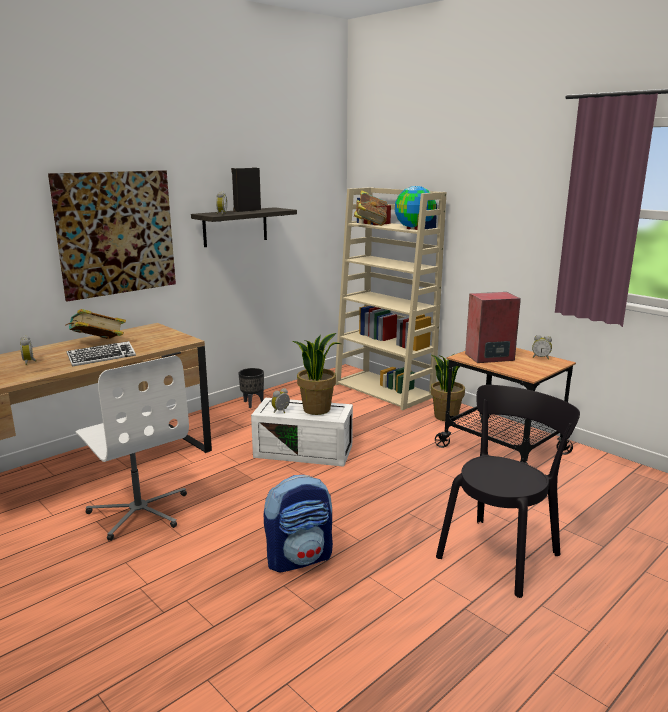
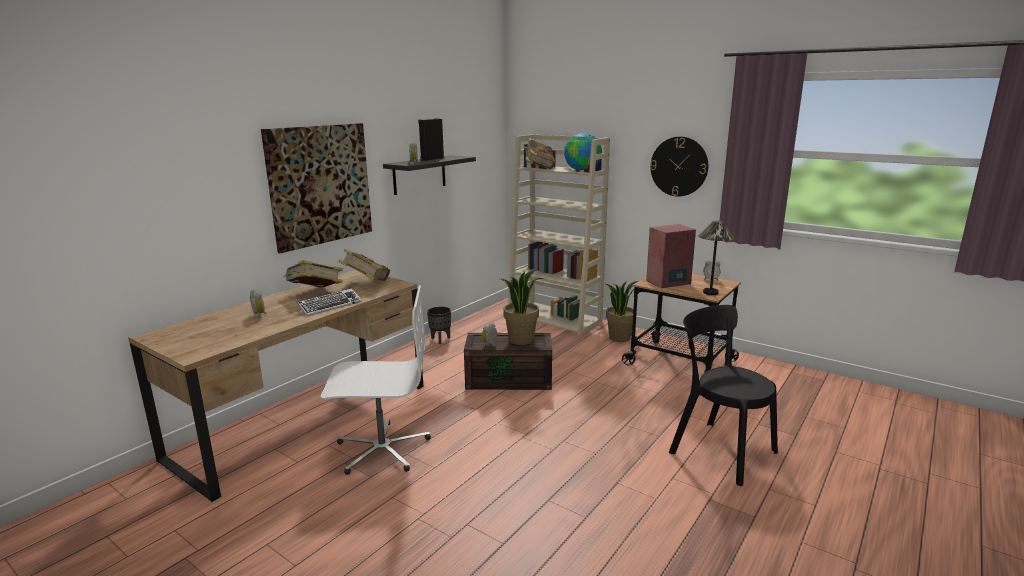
camera: 10 degrees left, 0 degrees up
(139, 511) = (382, 449): white office chair -> white office chair turned 45 degrees counterclockwise
(154, 337) = (366, 283): none -> book
(300, 558) = (551, 474): backpack -> none
(305, 450) = (510, 379): white storage box -> brown storage box
(501, 553) = (718, 450): black chair -> black chair turned 75 degrees counterclockwise
(518, 226) = (679, 166): none -> wall clock
(531, 372) = (710, 292): none -> table lamp

